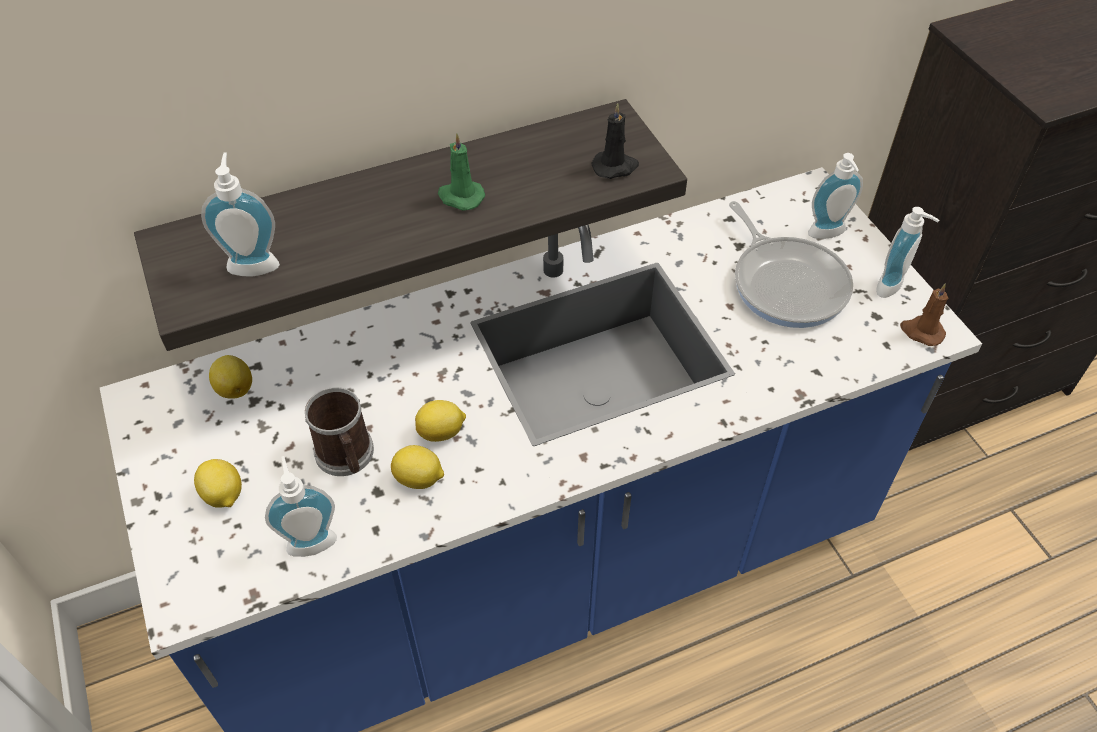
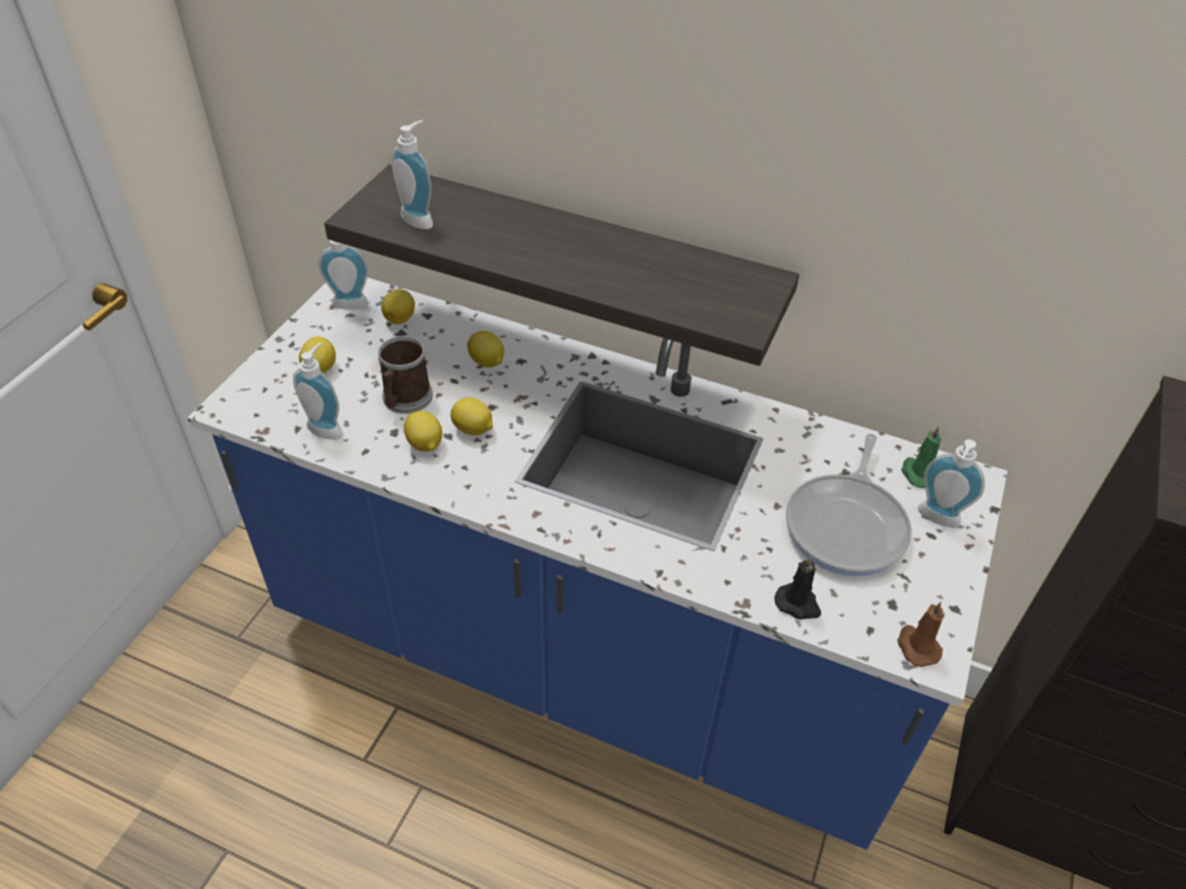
camera: 45 degrees right, 5 degrees down
(372, 366) = (487, 362): none -> lemon
(460, 197) = (588, 260): green candle -> green candle (918, 473)
(615, 167) = (720, 309): black candle -> black candle (798, 604)
(894, 287) = (940, 598): soap dispenser -> soap dispenser (350, 307)

